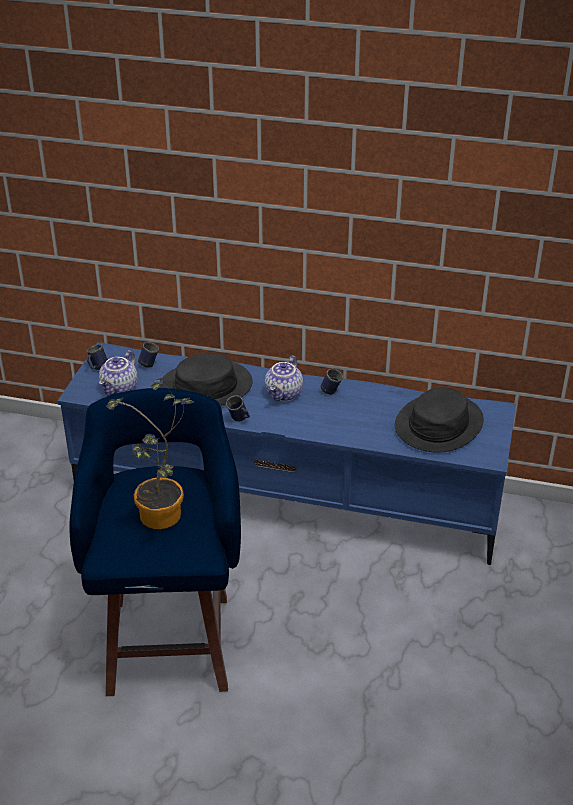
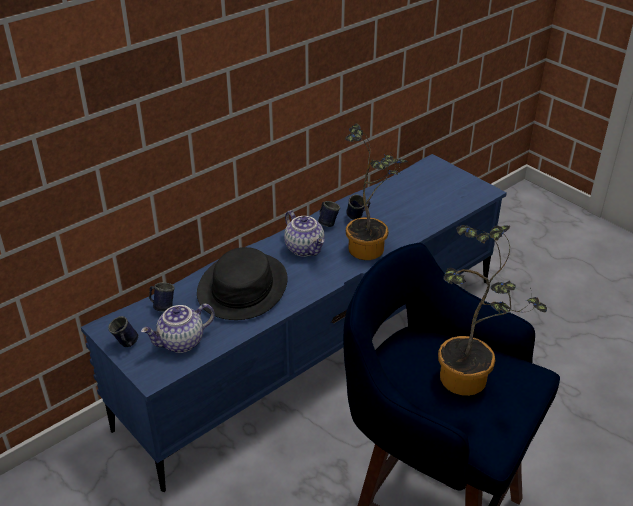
camera: 55 degrees left, 0 degrees up
(120, 389) = (181, 343): teapot -> teapot turned 90 degrees clockwise
(239, 420) = (314, 288): blue mug -> blue mug (358, 217)
(323, 426) = (370, 248): none -> potted plant
(438, 424) = (424, 194): black hat -> none

